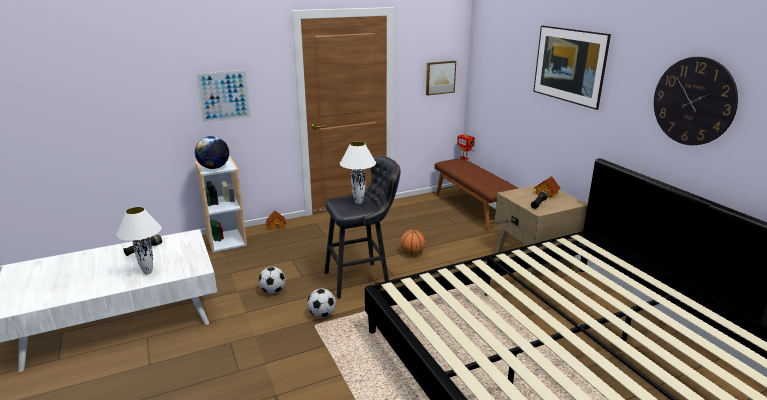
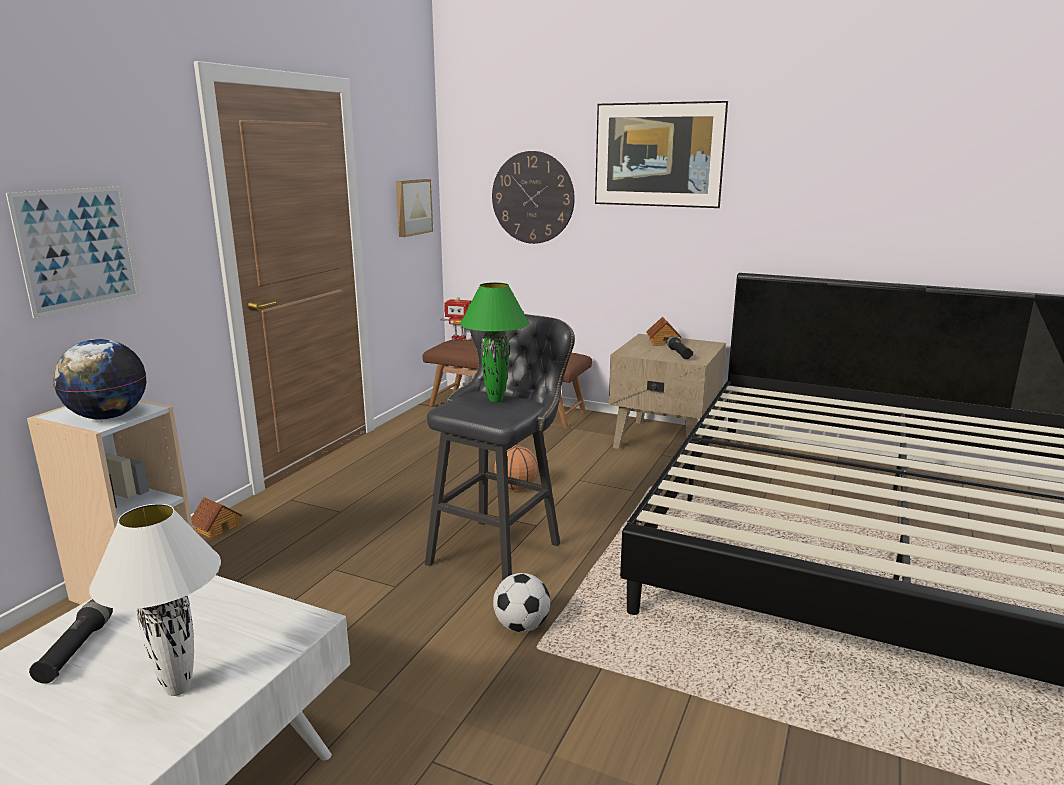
camera: 40 degrees left, 5 degrees down
(273, 291) = (377, 632): football -> none
(359, 202) = (496, 400): white table lamp -> green table lamp
(693, 101) = (871, 169): wall clock -> wall clock (532, 197)

